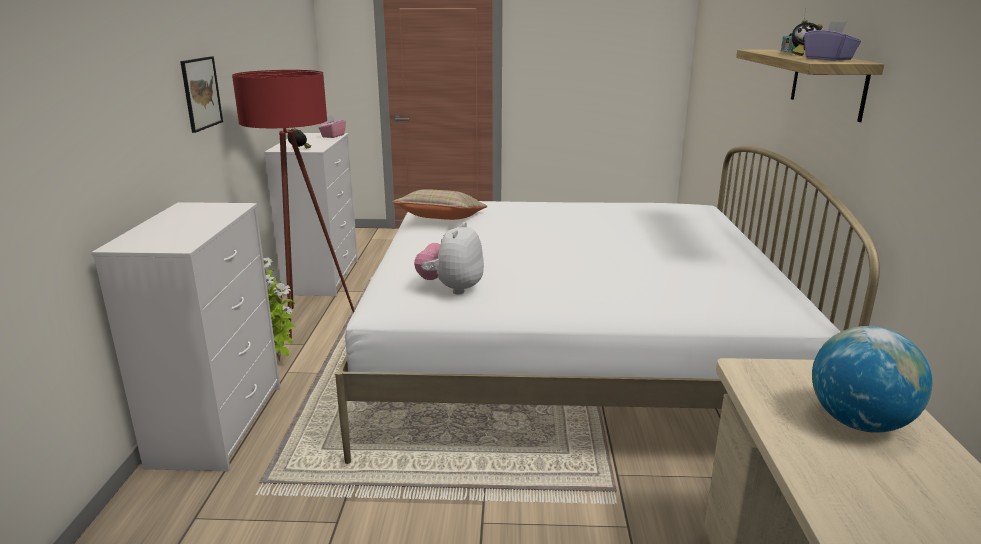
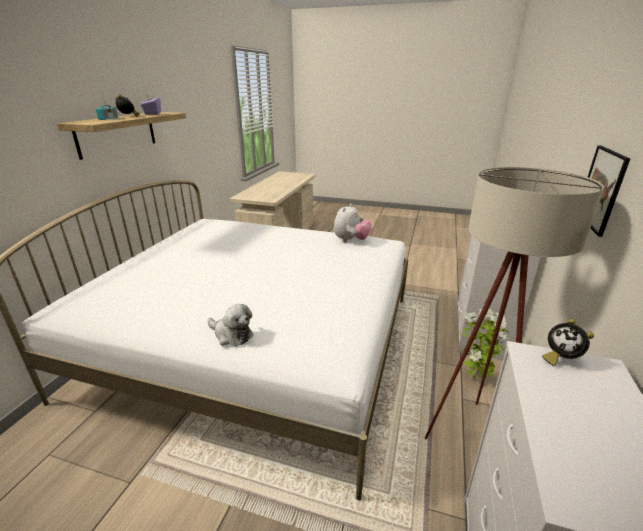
camera: 165 degrees left, 5 degrees up
(308, 326) = (471, 429): red floor lamp -> beige floor lamp
(333, 136) = (568, 474): pink tissue box -> none
(441, 220) = (337, 308): beige pillow -> none
(521, 203) = (231, 335): none -> plush toy
(858, 423) = (264, 191): globe -> none

